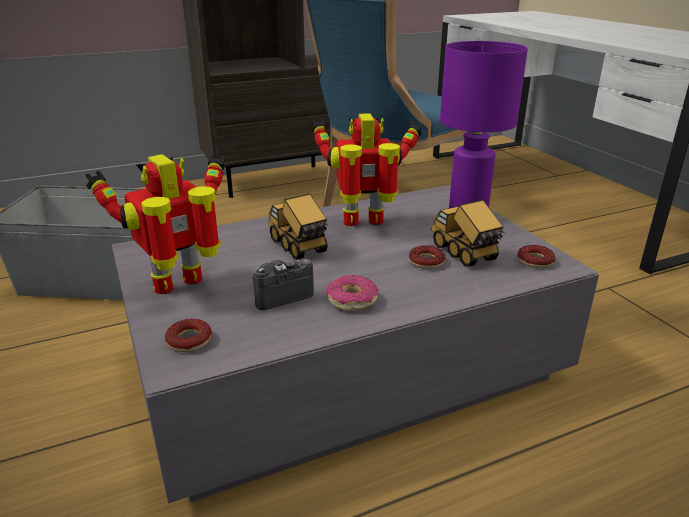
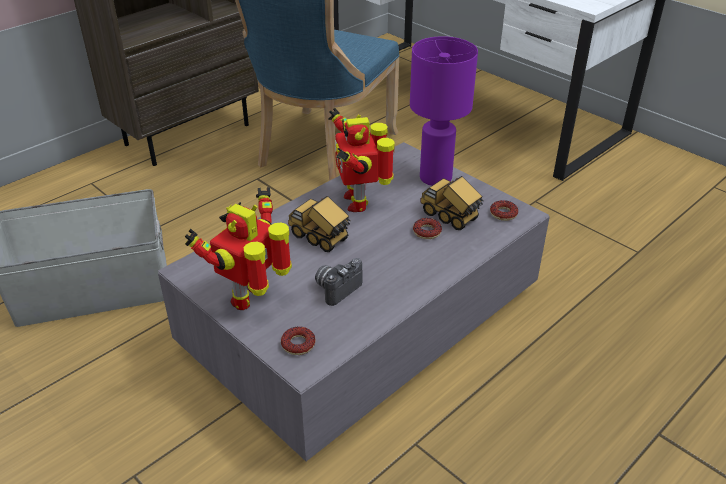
camera: 20 degrees left, 10 degrees up
(352, 300) = (392, 281): donut -> none
(365, 223) = (358, 201): toy robot -> toy robot turned 75 degrees counterclockwise

